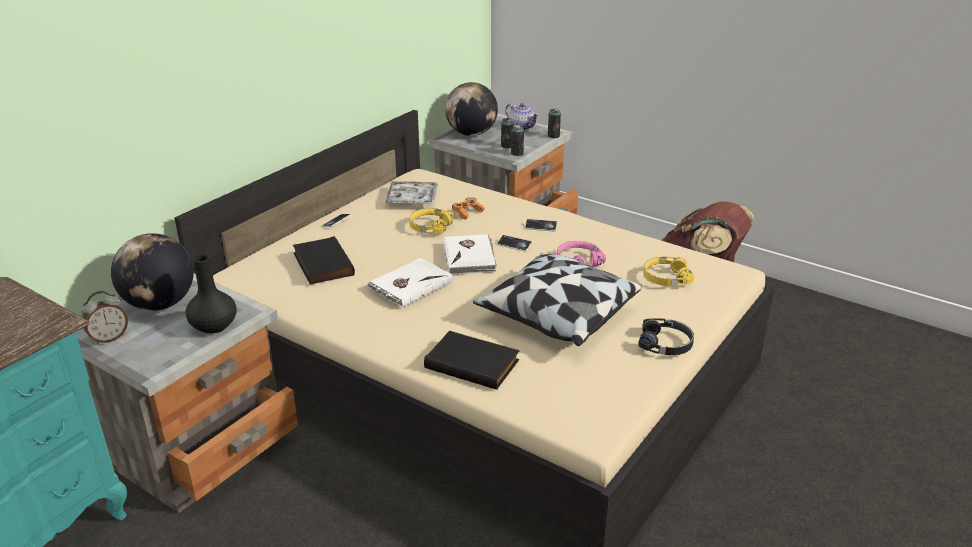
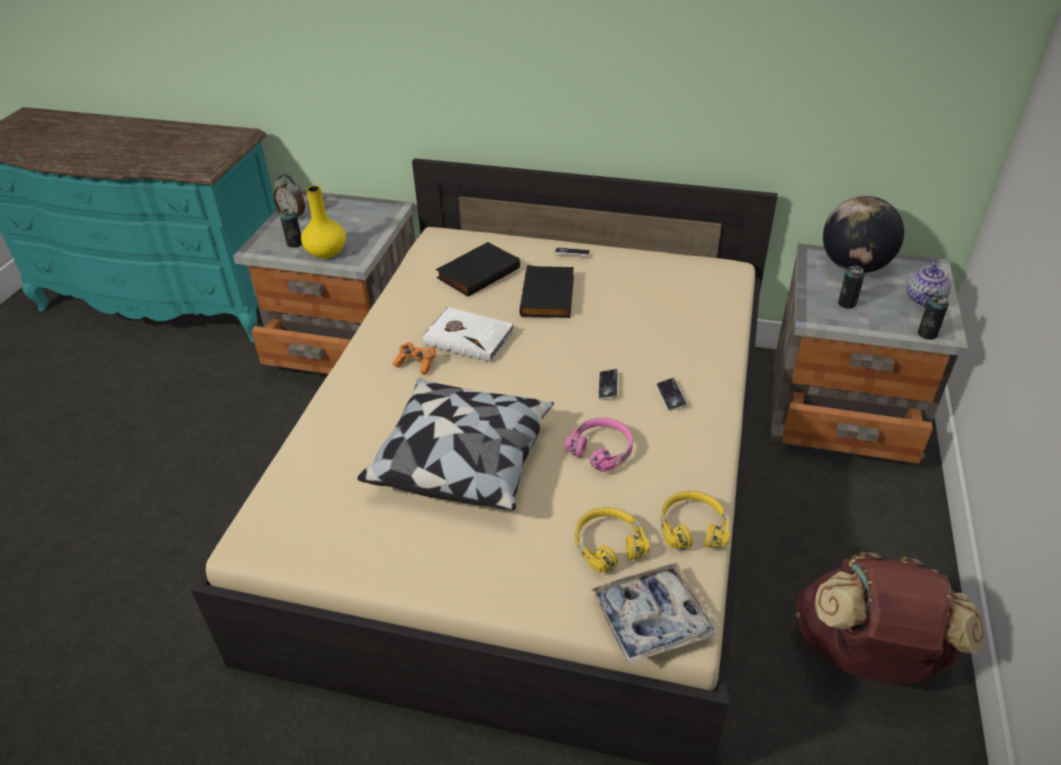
camera: 70 degrees right, 10 degrees up
(160, 304) = (349, 217): globe -> none
(214, 325) = (327, 252): black vase -> yellow vase
(412, 199) = (663, 282): tray -> tray (651, 619)
(430, 226) = (605, 313): yellow headphones -> yellow headphones (692, 527)
(467, 213) = (662, 330): orange game controller -> orange game controller (416, 364)
(470, 257) = (554, 360): white book -> none
(473, 363) = (344, 421): black book -> black book (549, 296)
(517, 153) = (831, 317): can -> can (294, 243)
(666, 344) = (441, 573): black headphones -> none

